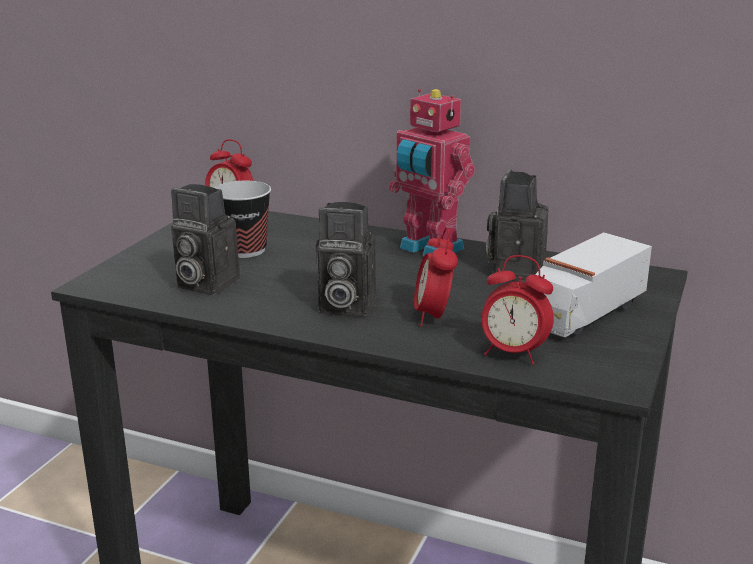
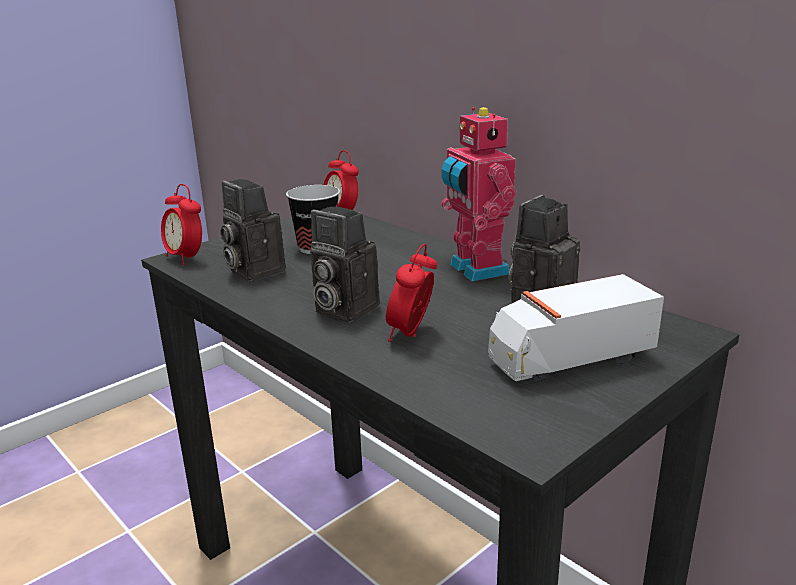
camera: 25 degrees right, 0 degrees up
(513, 354) = (450, 388): alarm clock -> alarm clock (186, 258)

